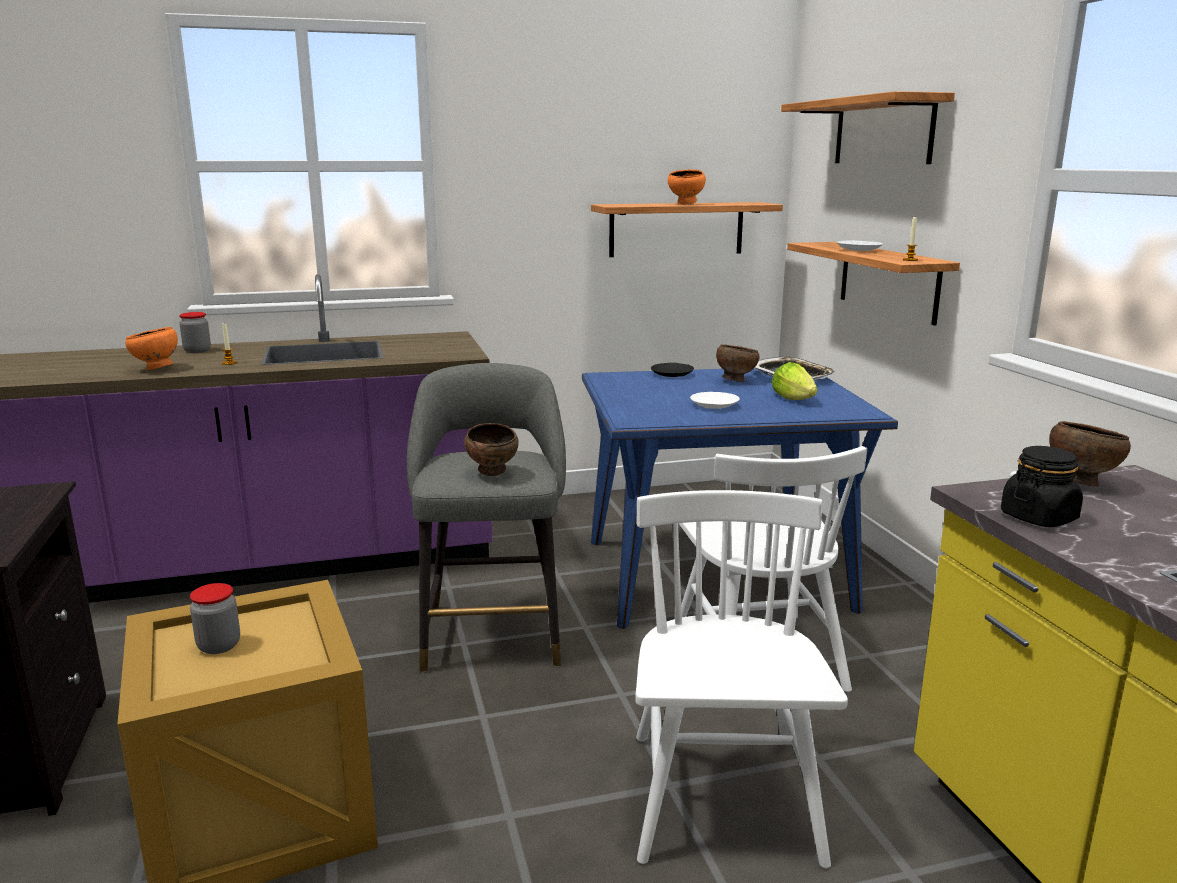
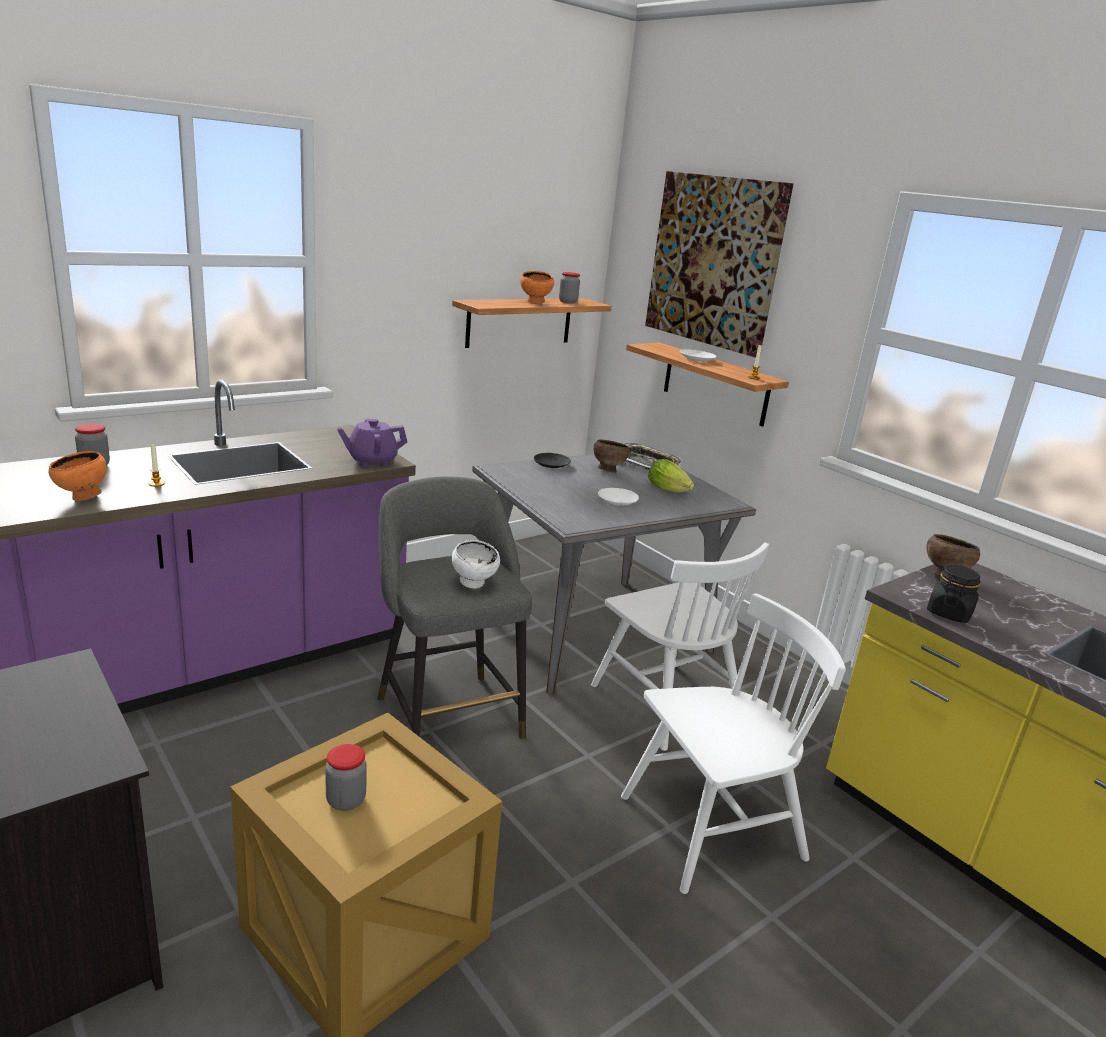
camera: 25 degrees left, 5 degrees up
(448, 355) = (372, 461): none -> purple teapot
(493, 473) = (474, 584): brown bowl -> white bowl
(716, 574) = (592, 631): blue dining table -> grey dining table
(723, 797) = (711, 829): white chair -> white chair turned 90 degrees clockwise
(729, 203) = (568, 302): none -> jar
(883, 131) = (714, 261): shelf -> picture

